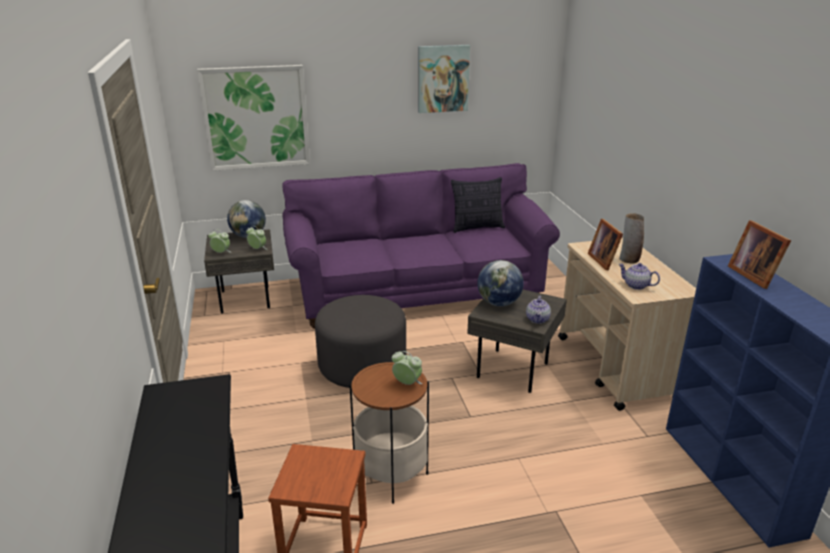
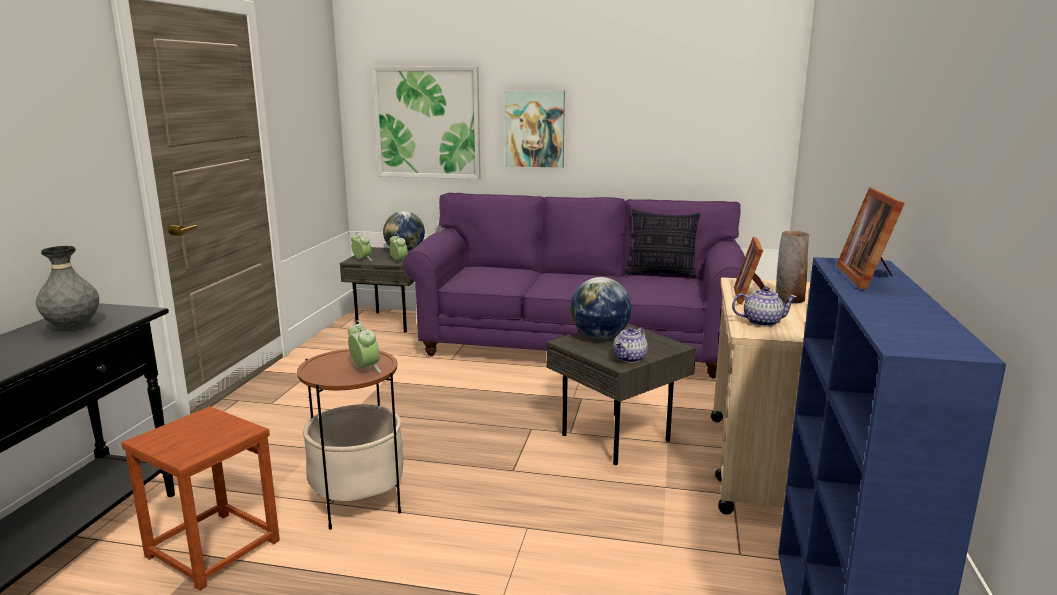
camera: 25 degrees right, 10 degrees down
(186, 417) = (73, 327): none -> grey vase
(362, 366) = (443, 397): grey ottoman -> none
(443, 78) = (640, 89): picture -> picture (534, 128)
(636, 285) = (762, 322): teapot -> teapot turned 120 degrees clockwise

